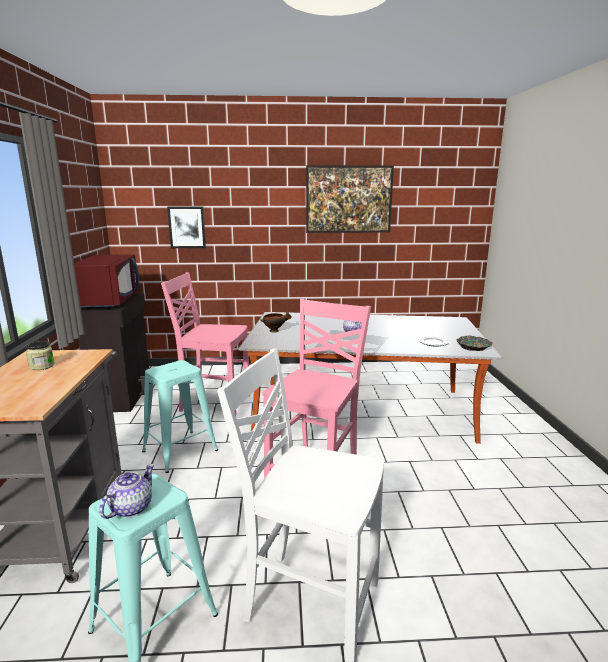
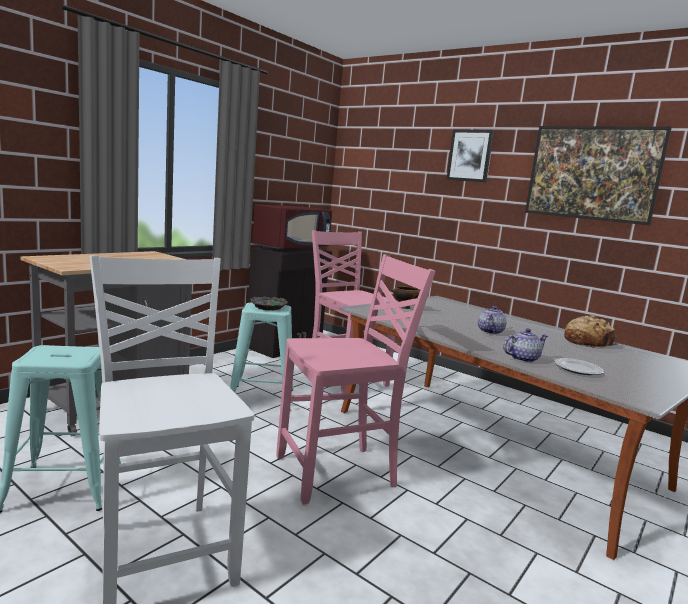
camera: 40 degrees right, 5 degrees down
(42, 366) = (136, 257): jar -> none
(130, 508) = (47, 355): teapot -> teapot (522, 358)
(187, 227) = (397, 193): picture -> picture (470, 155)
(399, 320) = (588, 342): none -> bread
(473, 347) = (635, 392): bowl -> bowl (268, 307)

